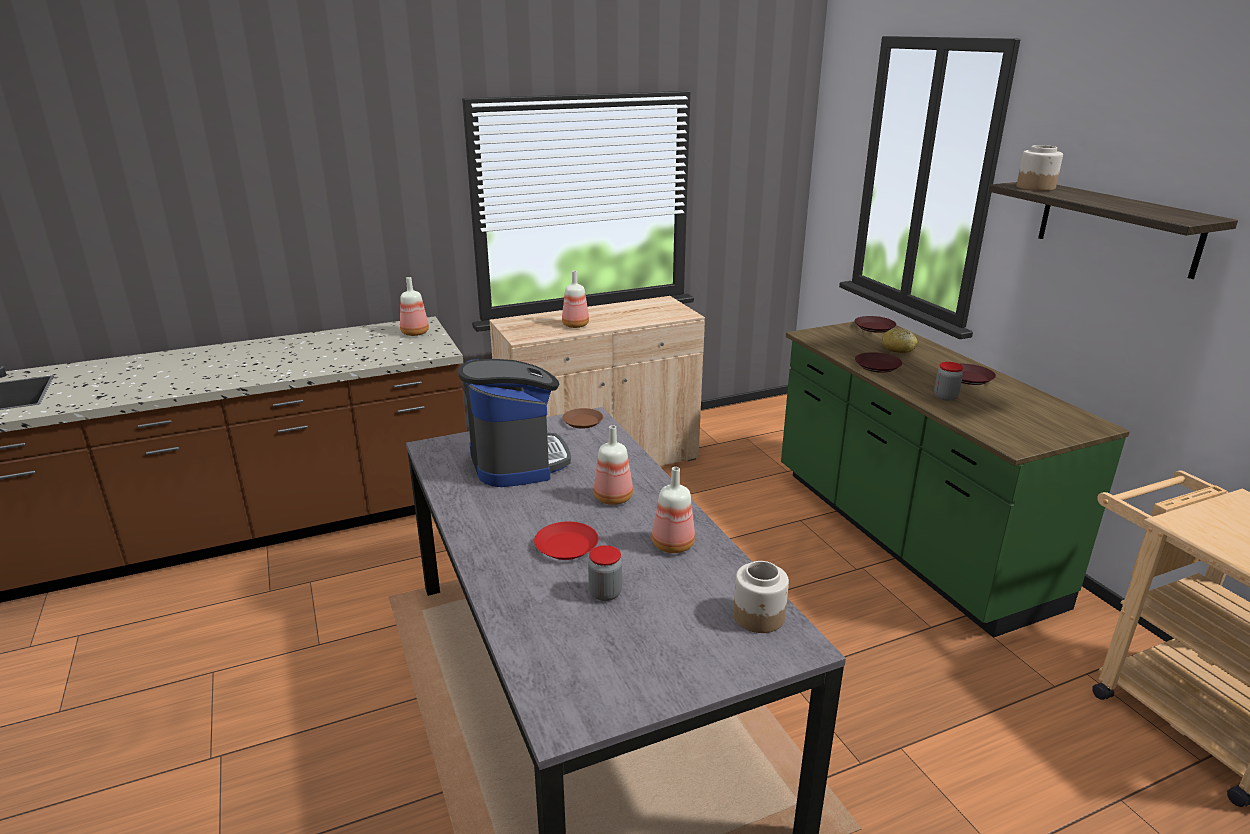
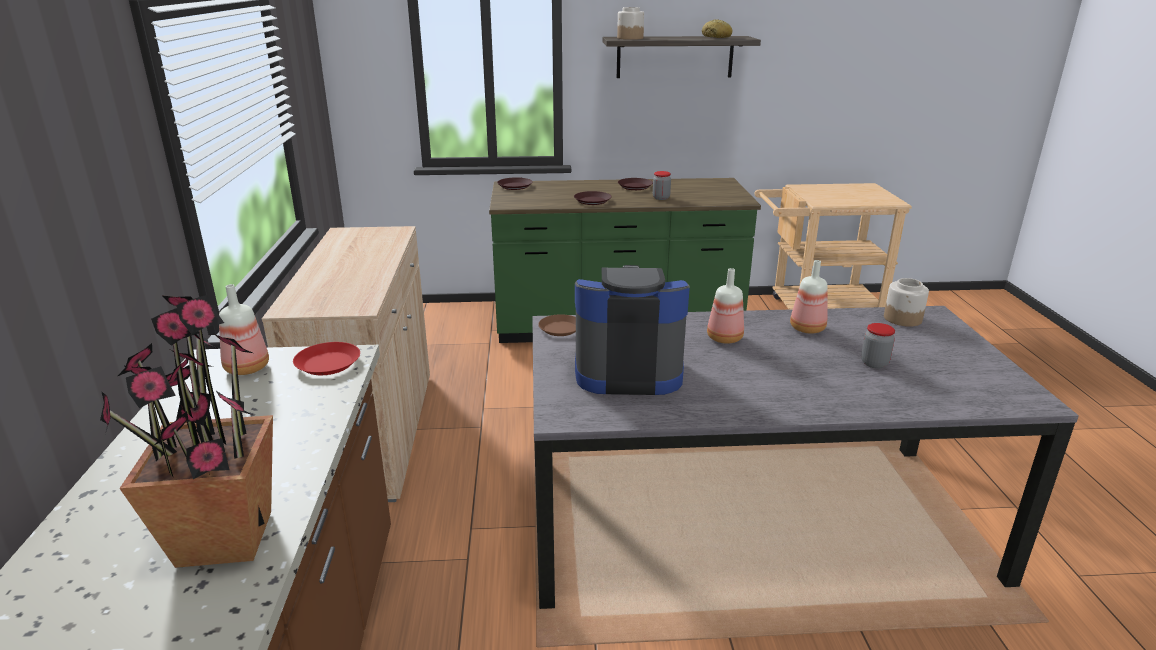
camera: 70 degrees left, 0 degrees up
(241, 372) = (223, 539): none -> potted plant
(566, 546) = (802, 369): red plate -> red plate (328, 364)
(574, 325) = (357, 277): bottle -> none
(898, 348) = (564, 190): bread -> bread (716, 37)

